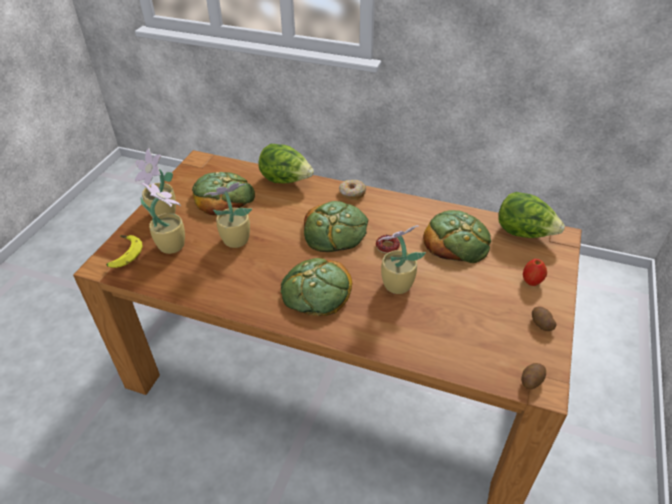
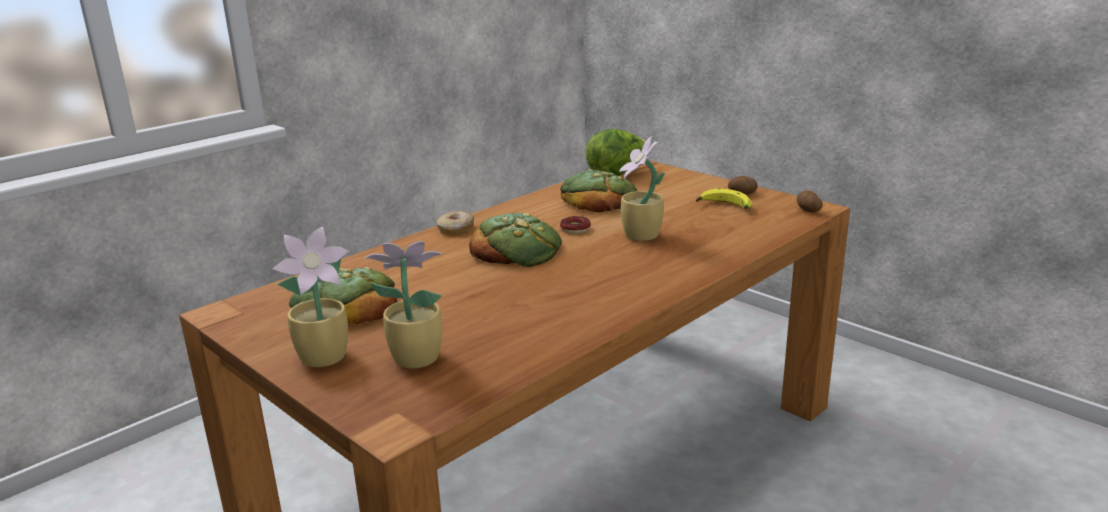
camera: 65 degrees left, 20 degrees down
(123, 255) = (389, 404): banana -> banana (724, 207)
(234, 240) = (461, 310): potted plant -> none
(286, 180) = (373, 260): lettuce -> none
(316, 291) = (614, 275): bread -> none
(531, 281) = (685, 185): apple -> none

